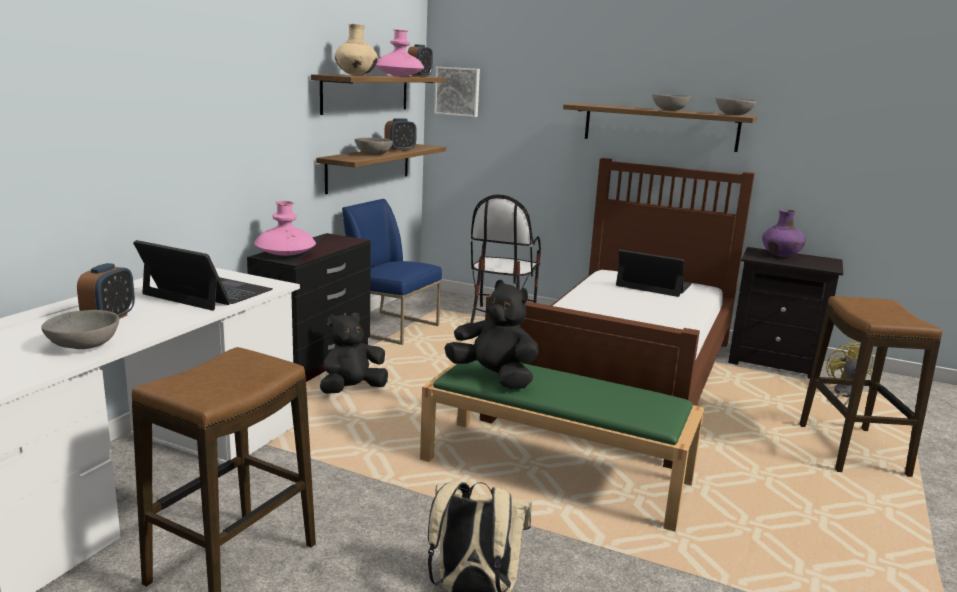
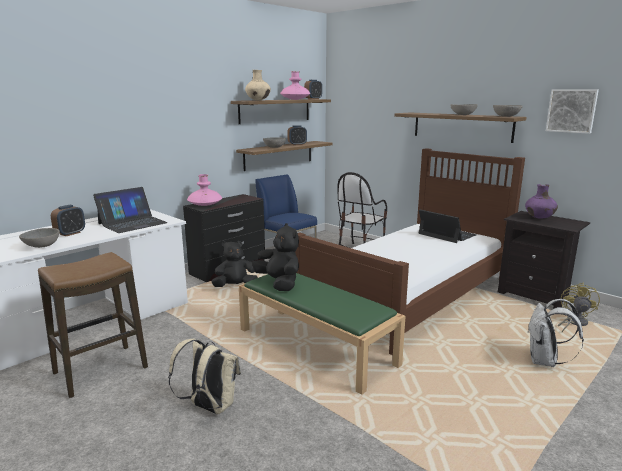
camera: 20 degrees right, 0 degrees up
(207, 292) = (132, 223): laptop -> laptop turned 90 degrees clockwise
(457, 91) = (342, 107): picture -> picture (571, 111)
(852, 450) = (545, 361): stool -> white backpack

